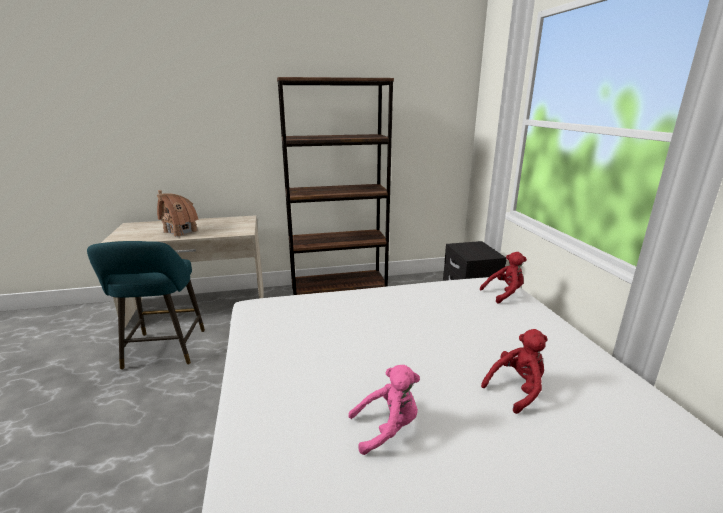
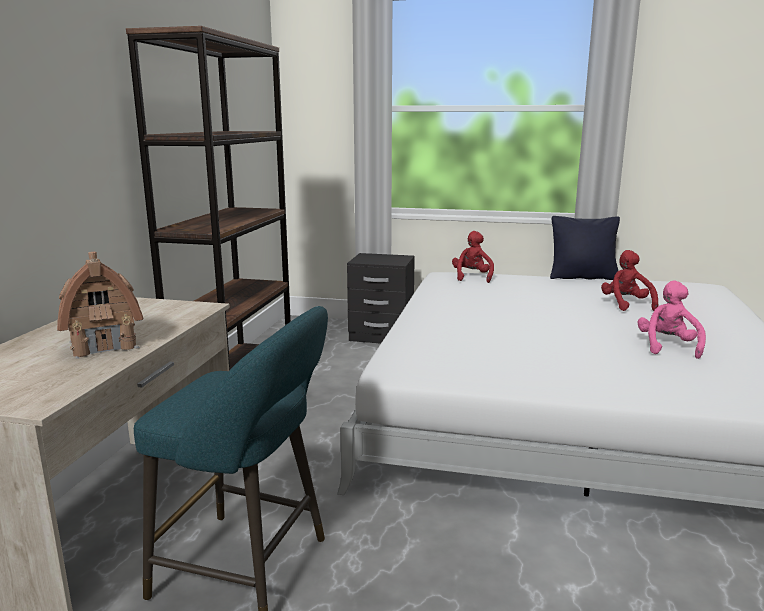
camera: 65 degrees left, 5 degrees down
(599, 350) = (582, 277): none -> black pillow

